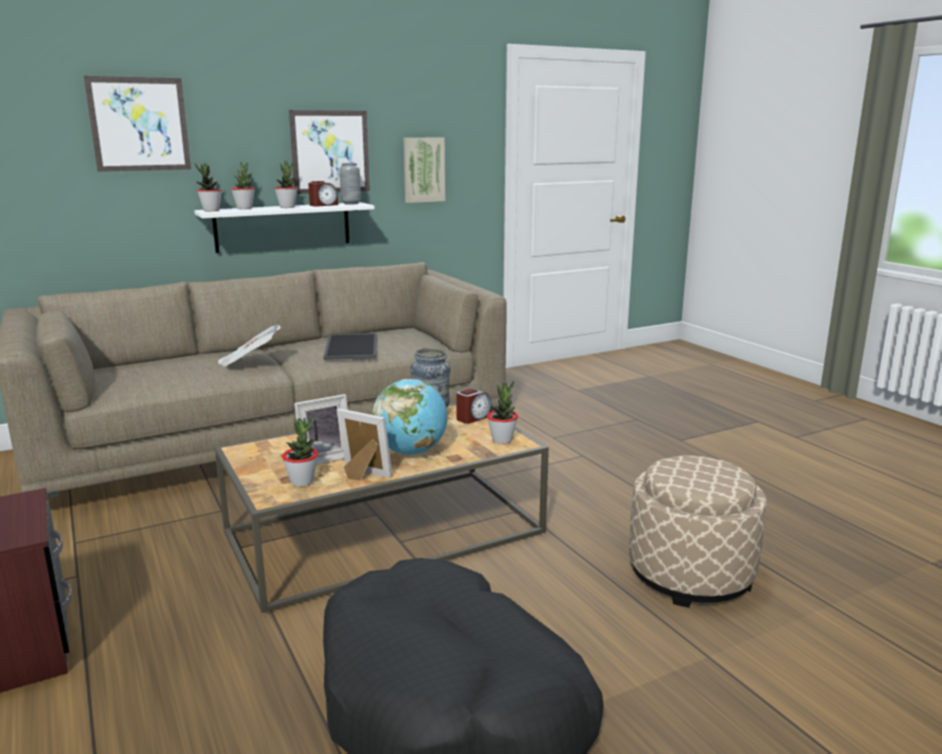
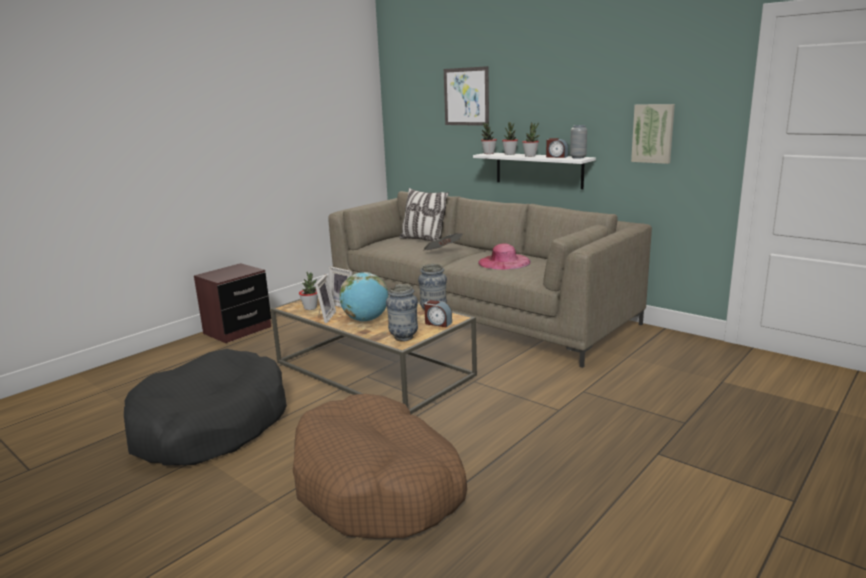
camera: 70 degrees right, 0 degrees up
(152, 363) = (423, 240): none -> pillow
(330, 152) = (575, 115): picture -> none
(350, 346) = (504, 262): tray -> pink hat
(502, 440) = (403, 337): potted plant -> vase
(690, 574) = (378, 485): beige ottoman -> brown dog bed

